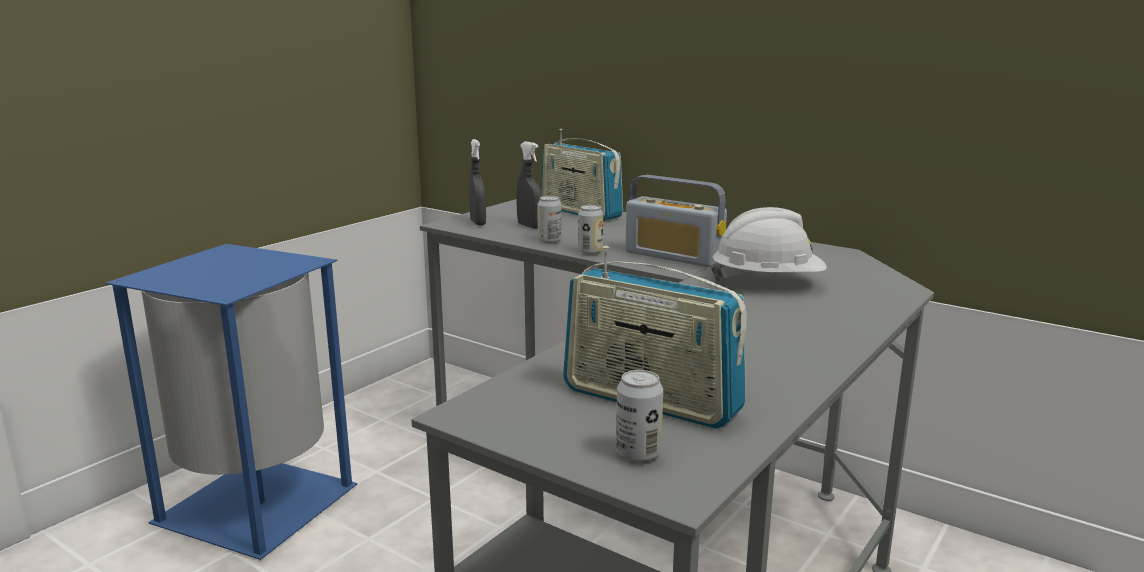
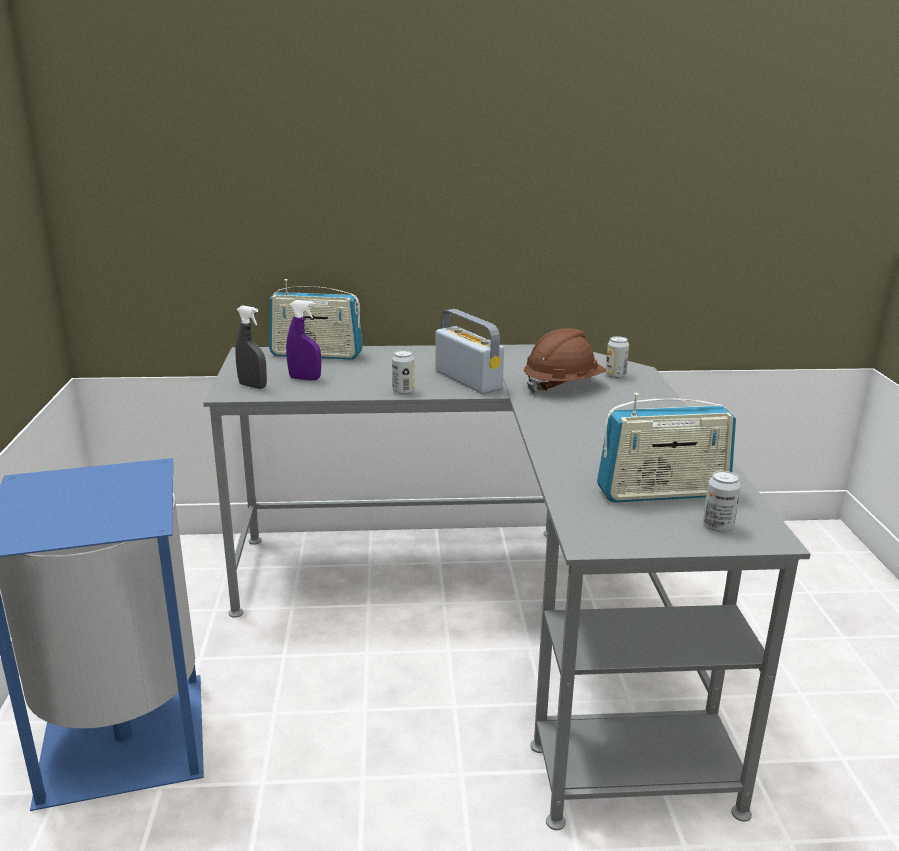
camera: 40 degrees left, 5 degrees up
(529, 226) = (305, 378): grey spray bottle -> purple spray bottle
(549, 240) = (351, 389): can -> can (615, 375)
(674, 256) = (468, 380): radio -> radio turned 120 degrees counterclockwise
(767, 282) = (562, 386): white hard hat -> brown hard hat

